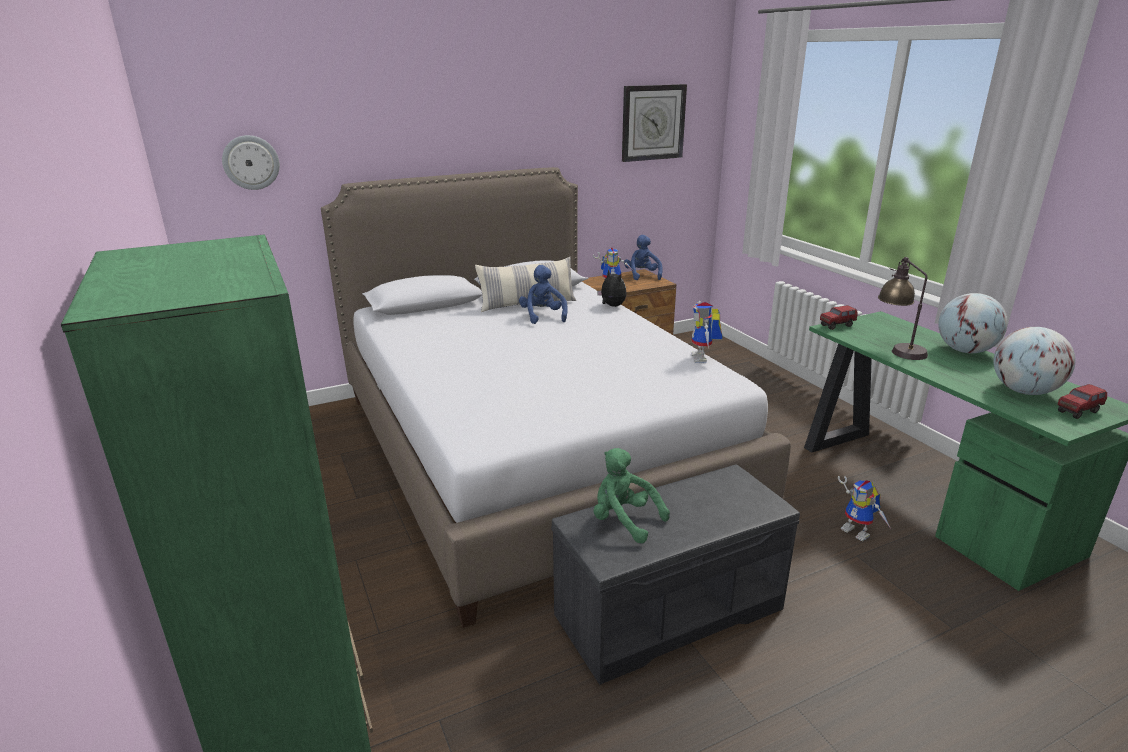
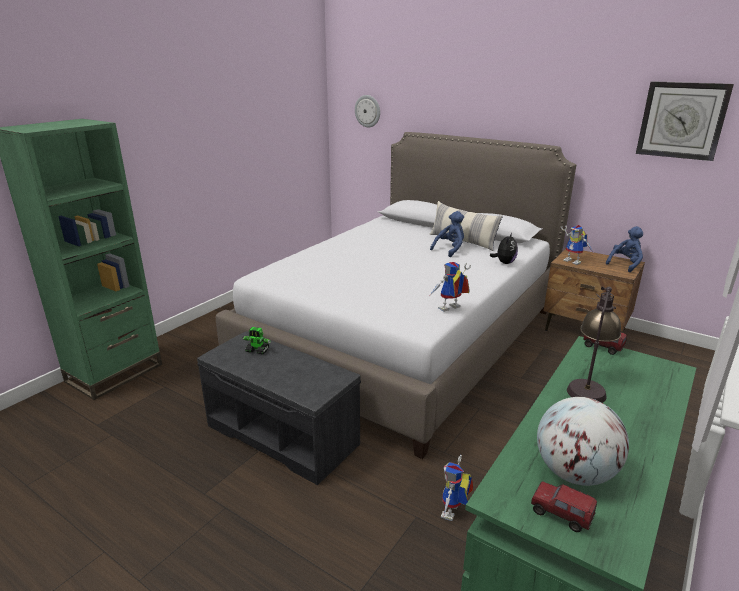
camera: 60 degrees right, 0 degrees up
(624, 520) = (257, 350): green plush toy -> toy robot
(965, 351) = (650, 428): globe -> none

